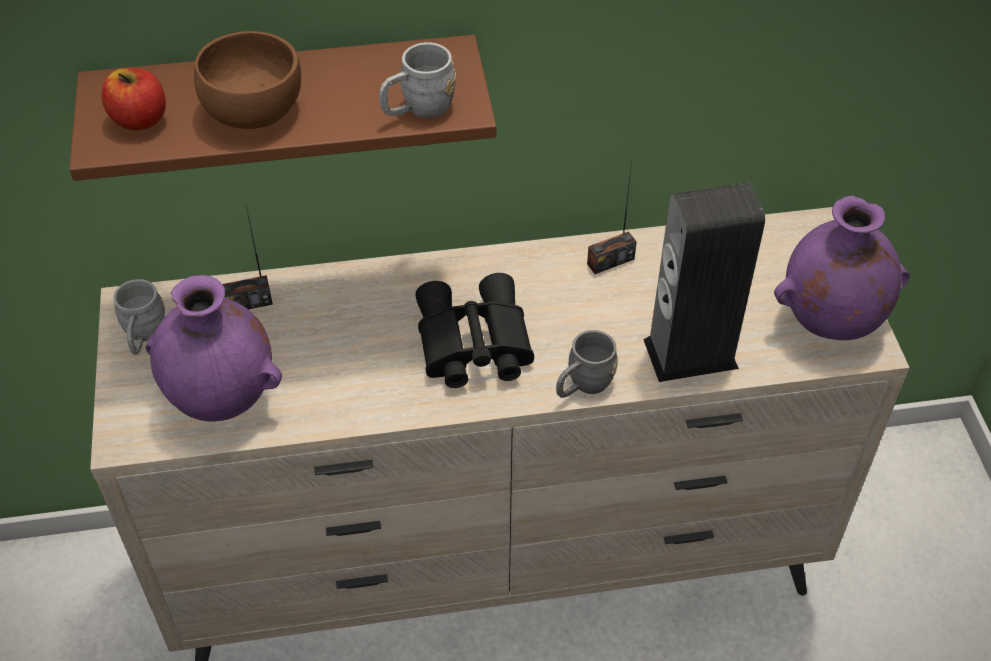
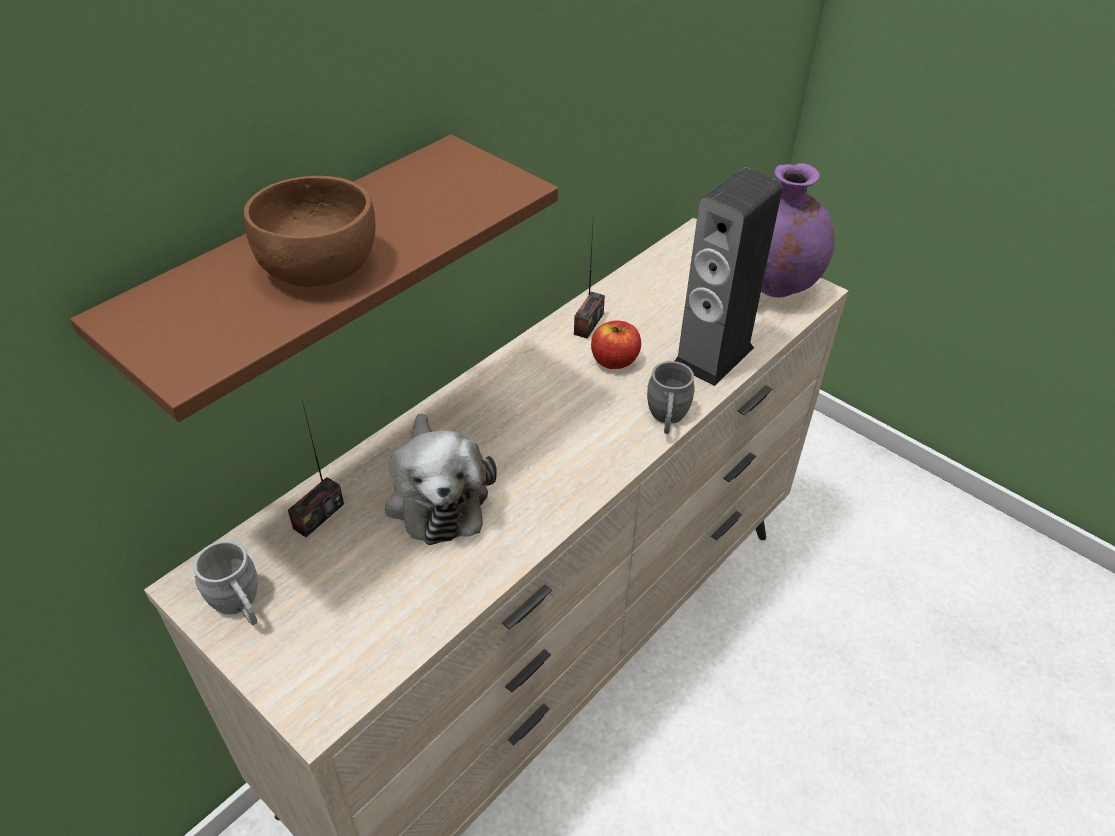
camera: 40 degrees left, 5 degrees down
(140, 119) = (204, 326): apple -> apple (614, 360)
(224, 400) = (383, 611): purple vase -> none
(340, 338) = (436, 495): none -> plush toy
(418, 110) = (478, 202): grey mug -> none
(471, 344) = (551, 438): black binoculars -> none

